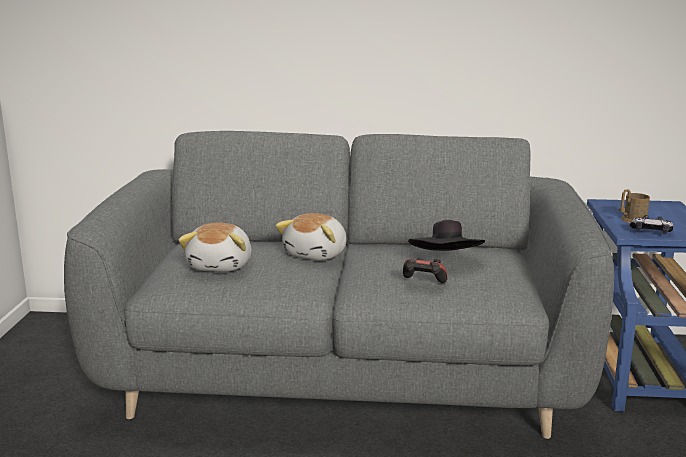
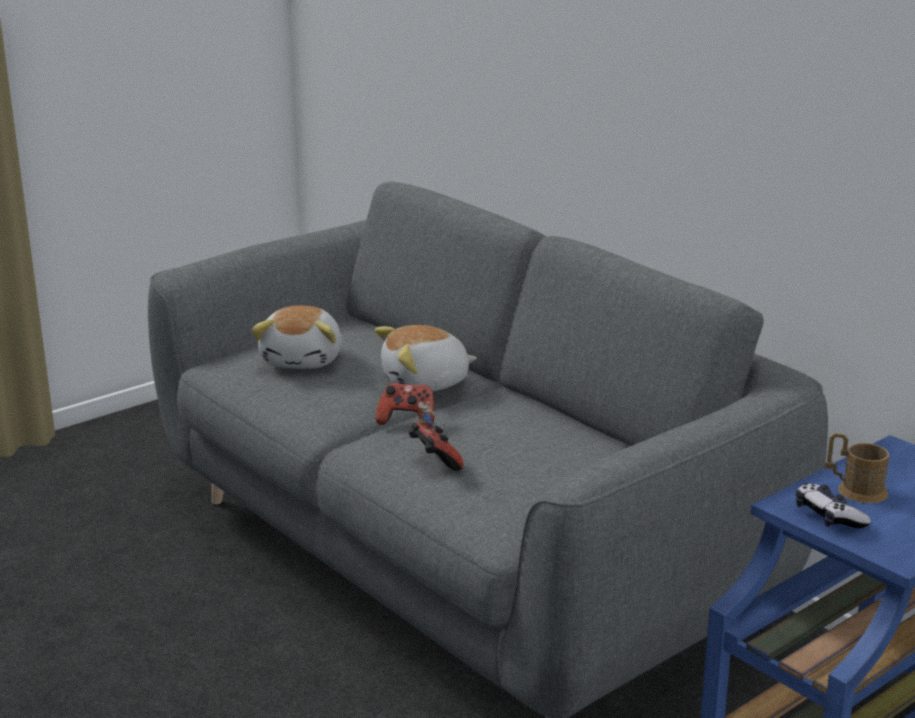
camera: 45 degrees right, 5 degrees up
(221, 265) = (303, 360): plush toy -> plush toy turned 45 degrees counterclockwise
(358, 273) = (407, 421): none -> game controller
(446, 262) = (523, 448): black hat -> none

